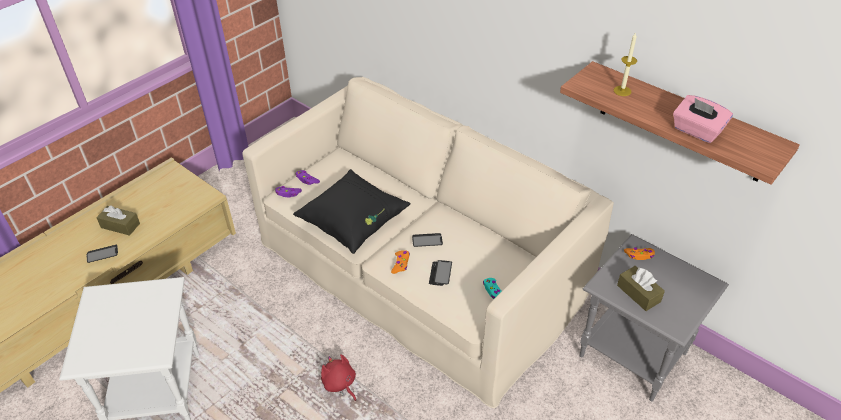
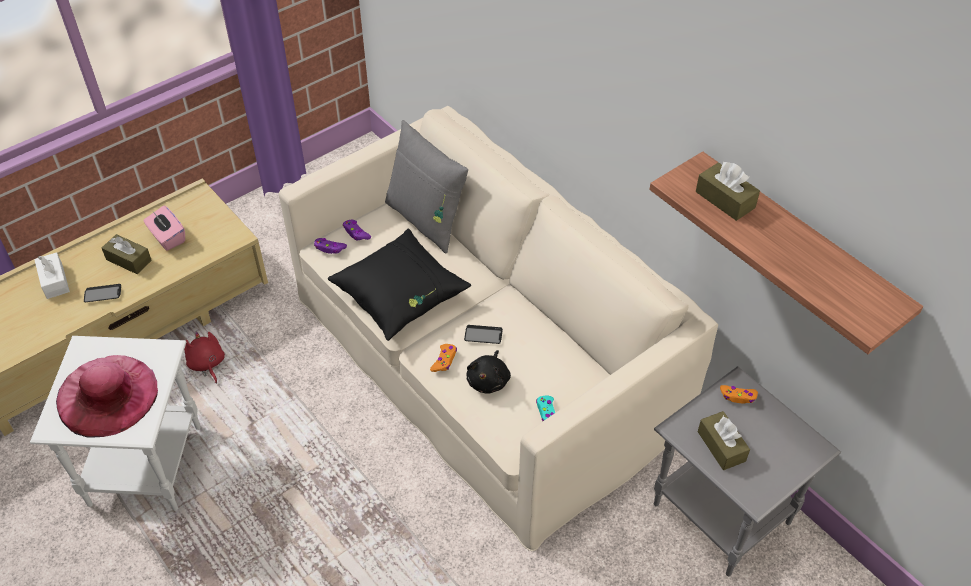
camera: 10 degrees right, 5 degrees up
(58, 250) = (54, 281): none -> white tissue box
(123, 329) = (107, 395): none -> pink hat
(340, 384) = (355, 491): red plush toy -> red plush toy (207, 364)
(360, 164) = (426, 221): none -> grey pillow
(440, 273) = (489, 380): phone -> black plush toy
(622, 91) = (725, 200): candle -> brown tissue box
(696, 131) = (798, 269): pink tissue box -> pink tissue box (167, 237)

